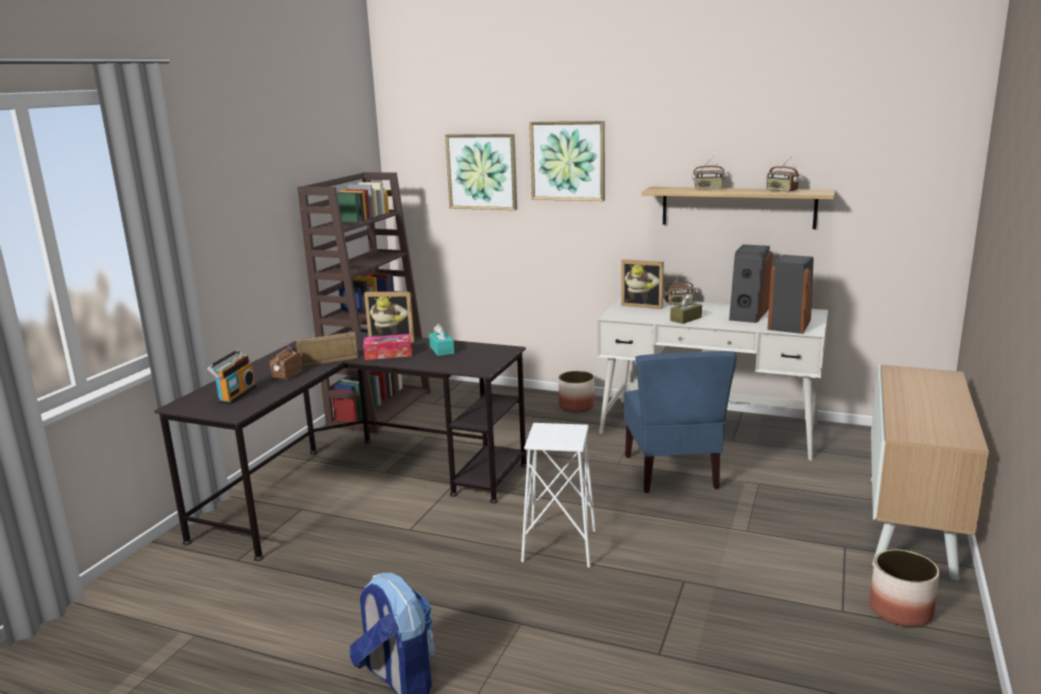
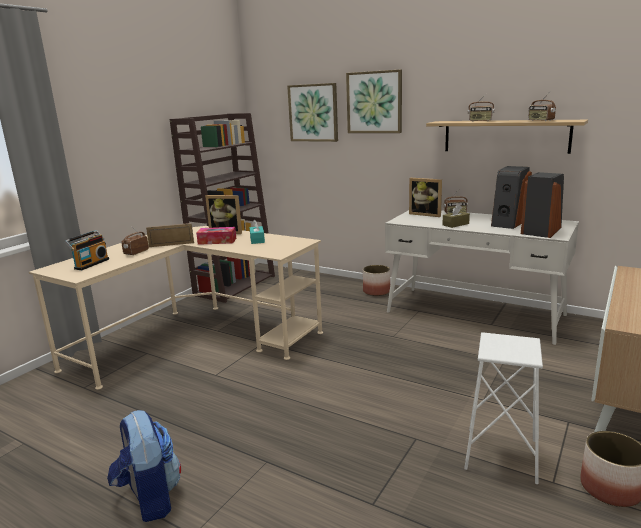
camera: 10 degrees right, 0 degrees up
(359, 484) = (195, 338): black desk -> beige desk
(559, 546) = (323, 399): white stool -> white stool (501, 455)
(672, 472) = (435, 346): blue chair -> none

